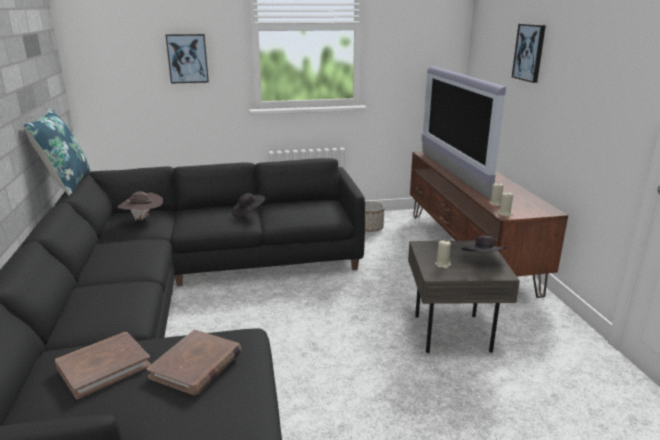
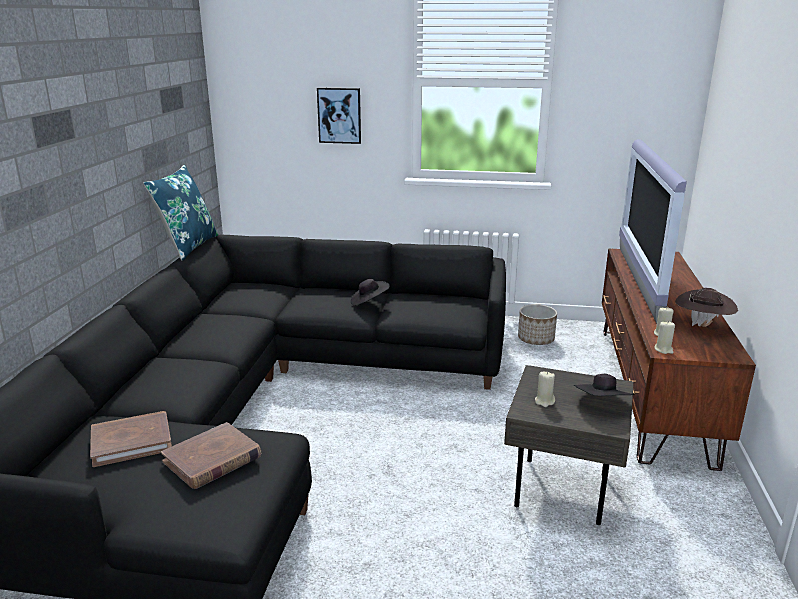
camera: 20 degrees right, 0 degrees up
(143, 219) = (257, 293): brown hat -> brown hat (702, 326)
(529, 52) = (752, 133): picture -> none

